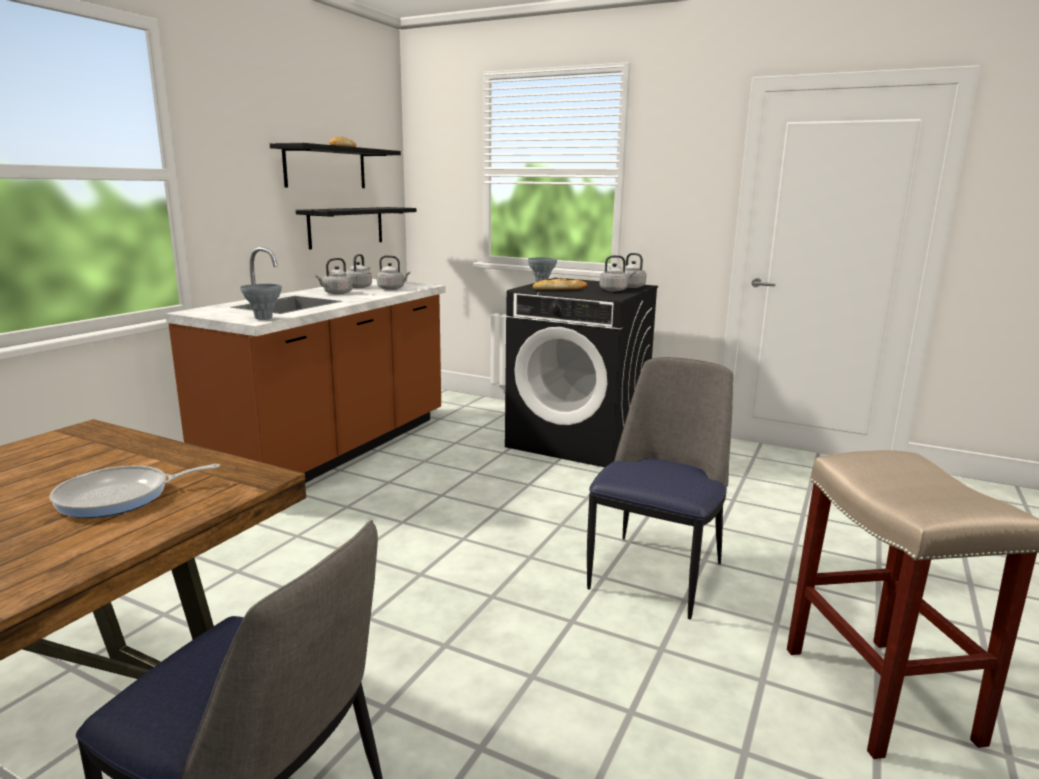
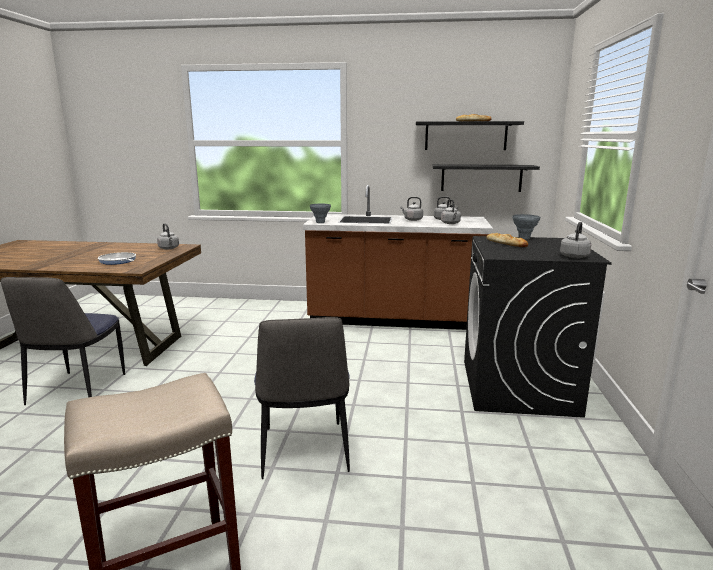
camera: 70 degrees right, 0 degrees up
(614, 290) = (538, 254): grey kettle -> grey kettle (169, 248)
(656, 573) = (304, 451): chair -> chair turned 75 degrees clockwise

